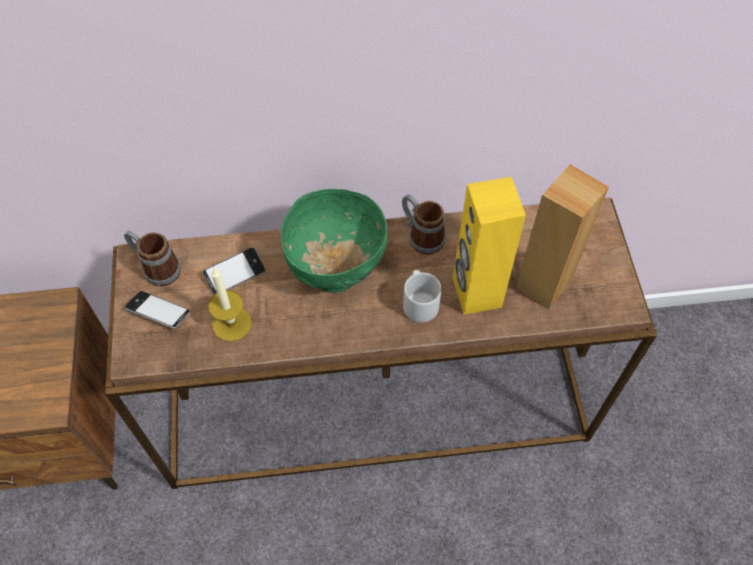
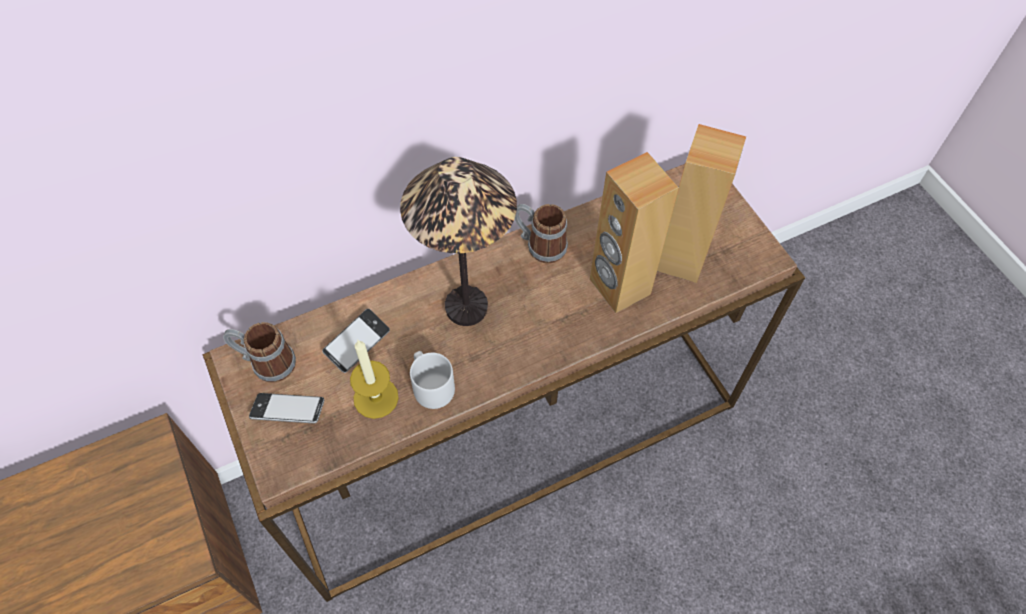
camera: 20 degrees left, 0 degrees up
(336, 272) = (466, 309): green bowl -> table lamp
(419, 303) = (566, 315): grey mug -> grey mug (431, 386)
(476, 293) = (619, 287): yellow speaker -> brown speaker

